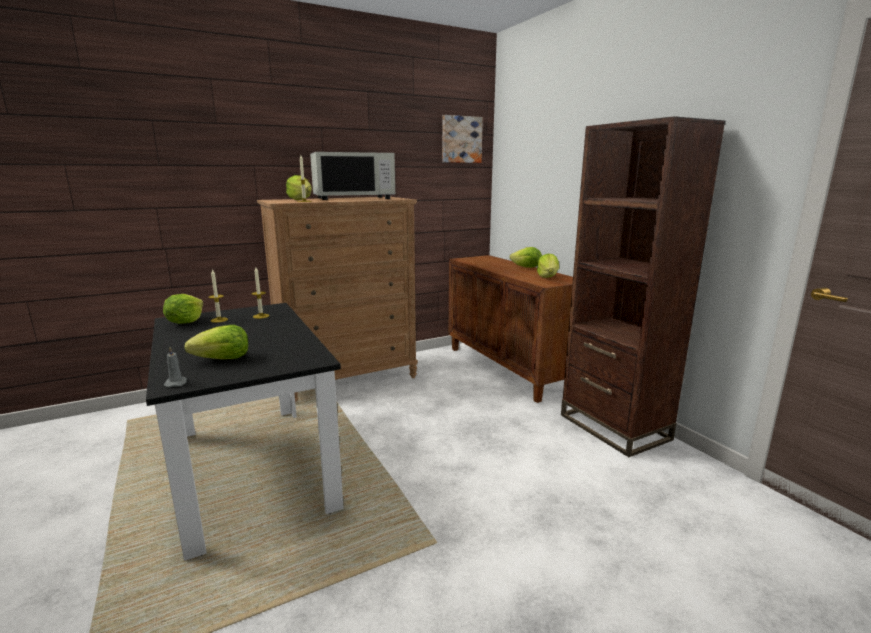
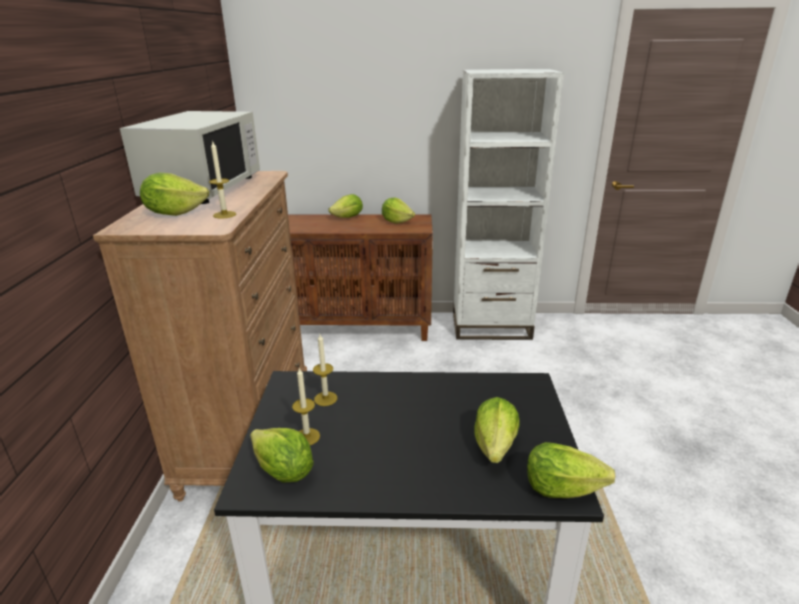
camera: 60 degrees left, 10 degrees up
(176, 383) = (561, 488): grey candle -> lettuce
(461, 139) = (215, 72): picture -> none
(614, 427) = (491, 326): brown bookcase -> white bookcase

